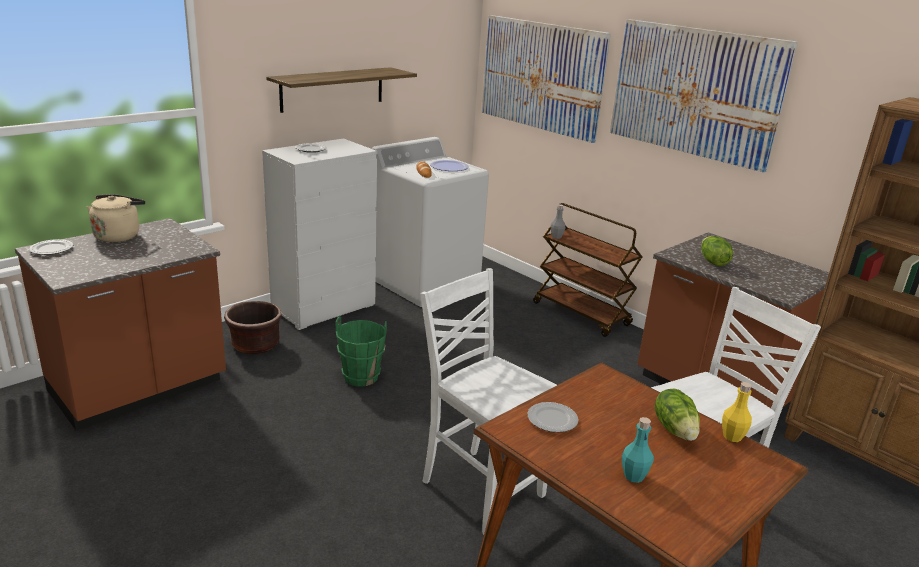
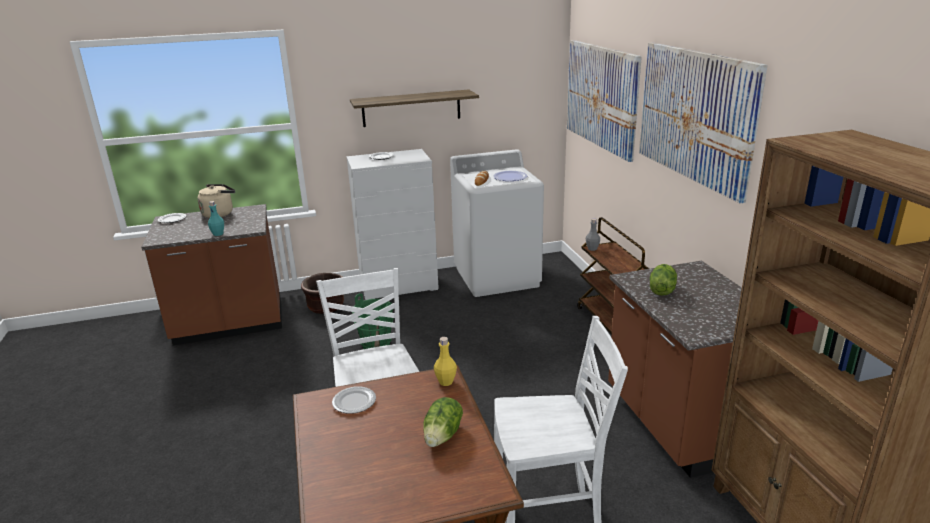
camera: 30 degrees right, 0 degrees up
(633, 476) = (358, 463): turquoise bottle -> turquoise bottle (218, 234)
(732, 437) = (486, 455): yellow bottle -> yellow bottle (446, 382)

